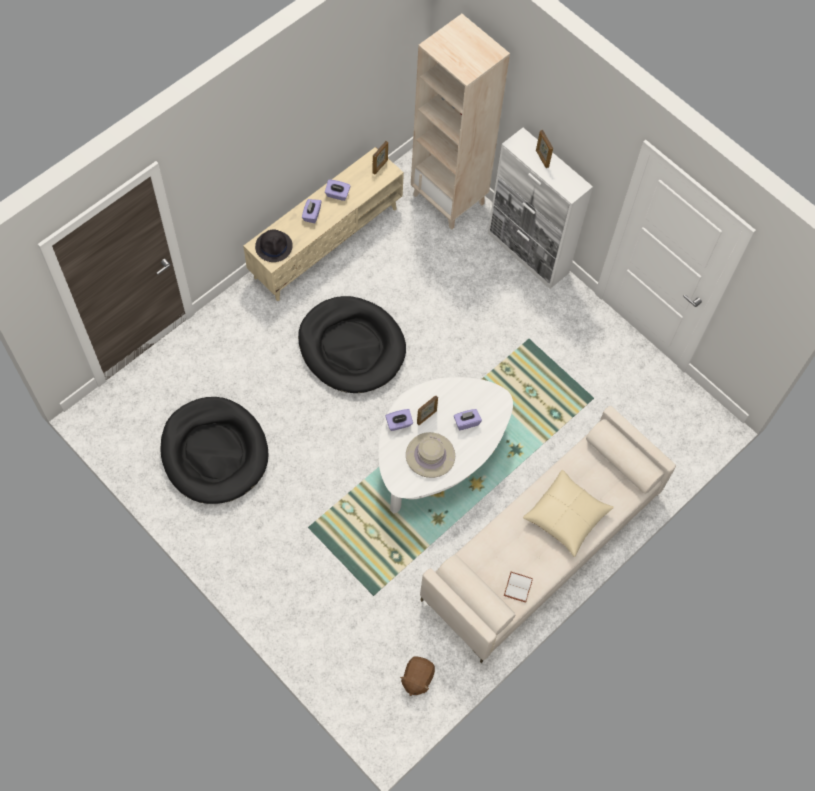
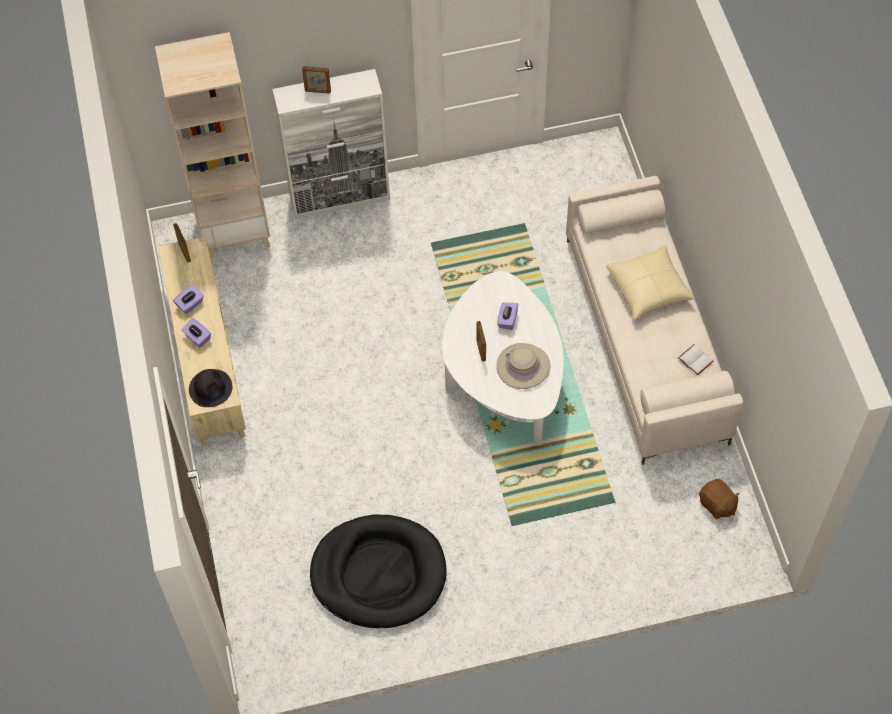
camera: 55 degrees left, 5 degrees down
(351, 347) = (341, 395): black dog bed -> none
(399, 424) = (474, 376): purple tissue box -> none

